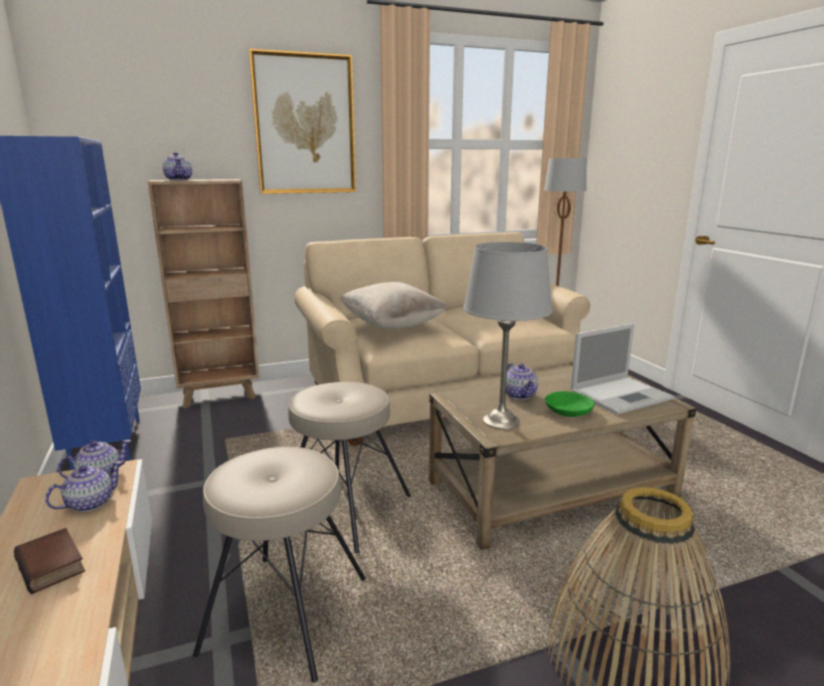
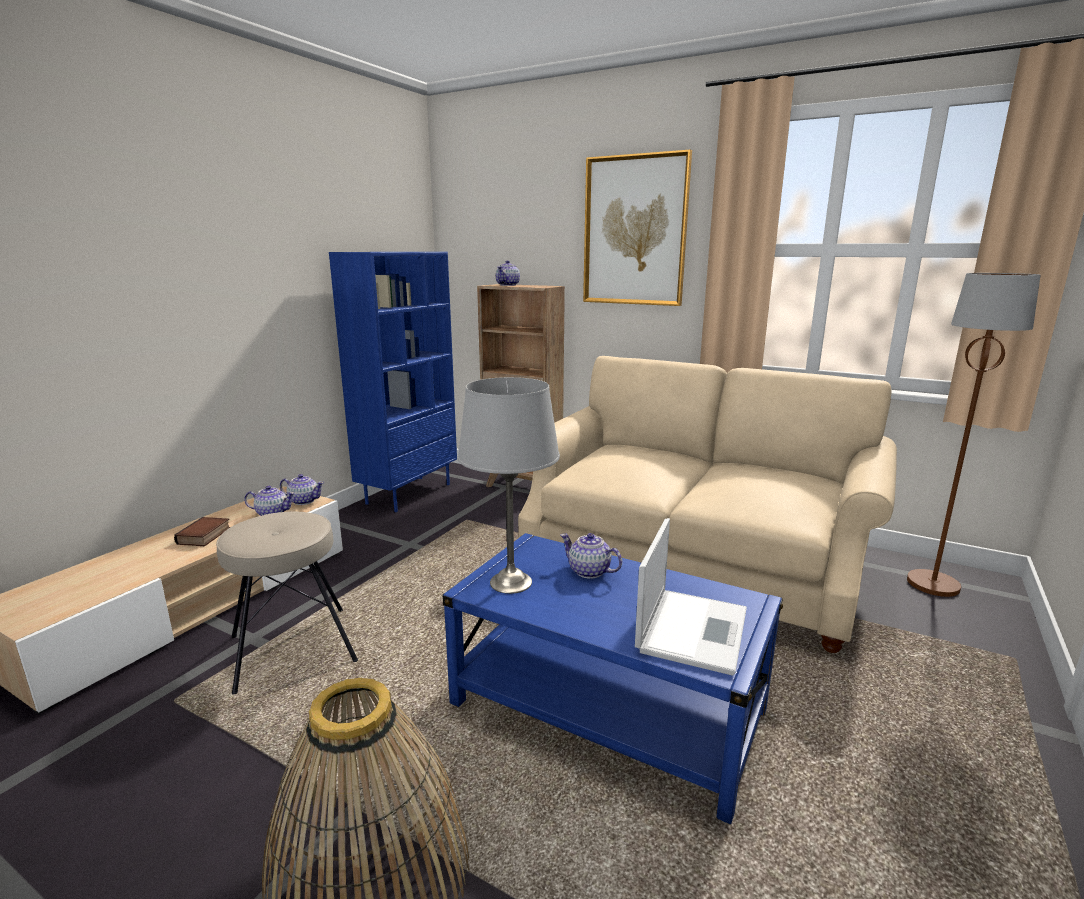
camera: 50 degrees right, 0 degrees up
(344, 510) = (435, 610): beige stool -> none
(392, 326) = (611, 460): beige pillow -> none
(519, 395) = (589, 571): teapot -> teapot turned 90 degrees clockwise
(551, 490) = (607, 707): beige coffee table -> blue coffee table
(567, 411) = (588, 608): green bowl -> none
(622, 395) = (692, 628): laptop -> laptop turned 90 degrees counterclockwise

